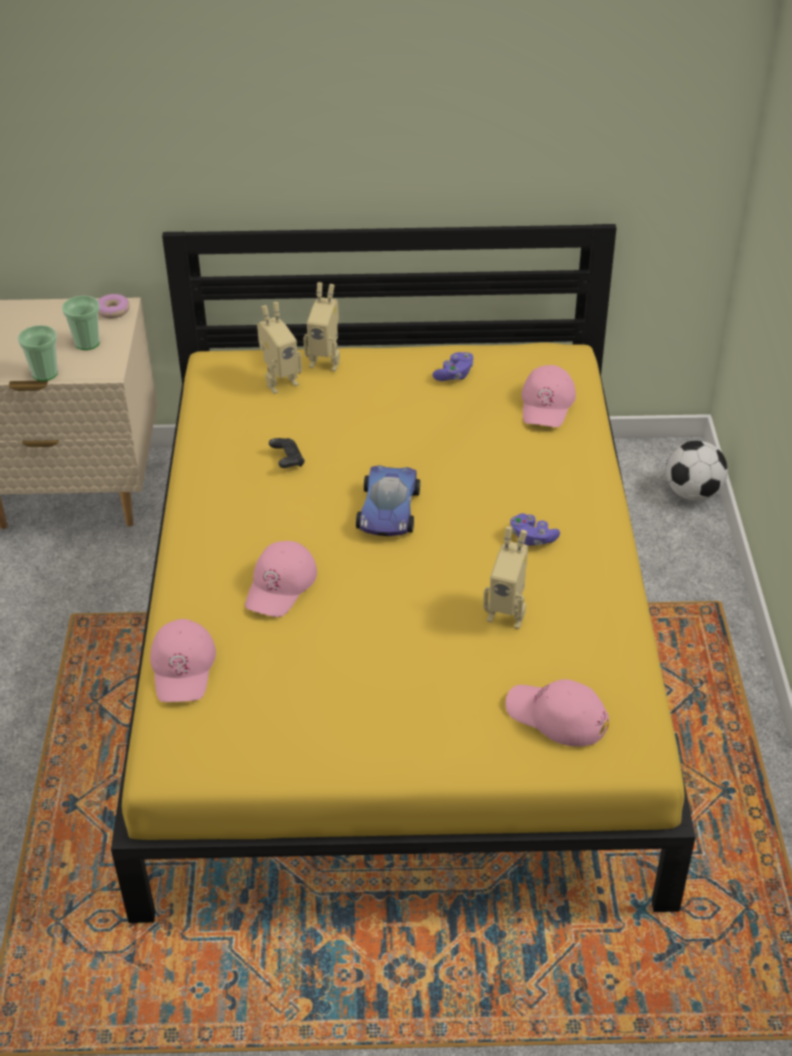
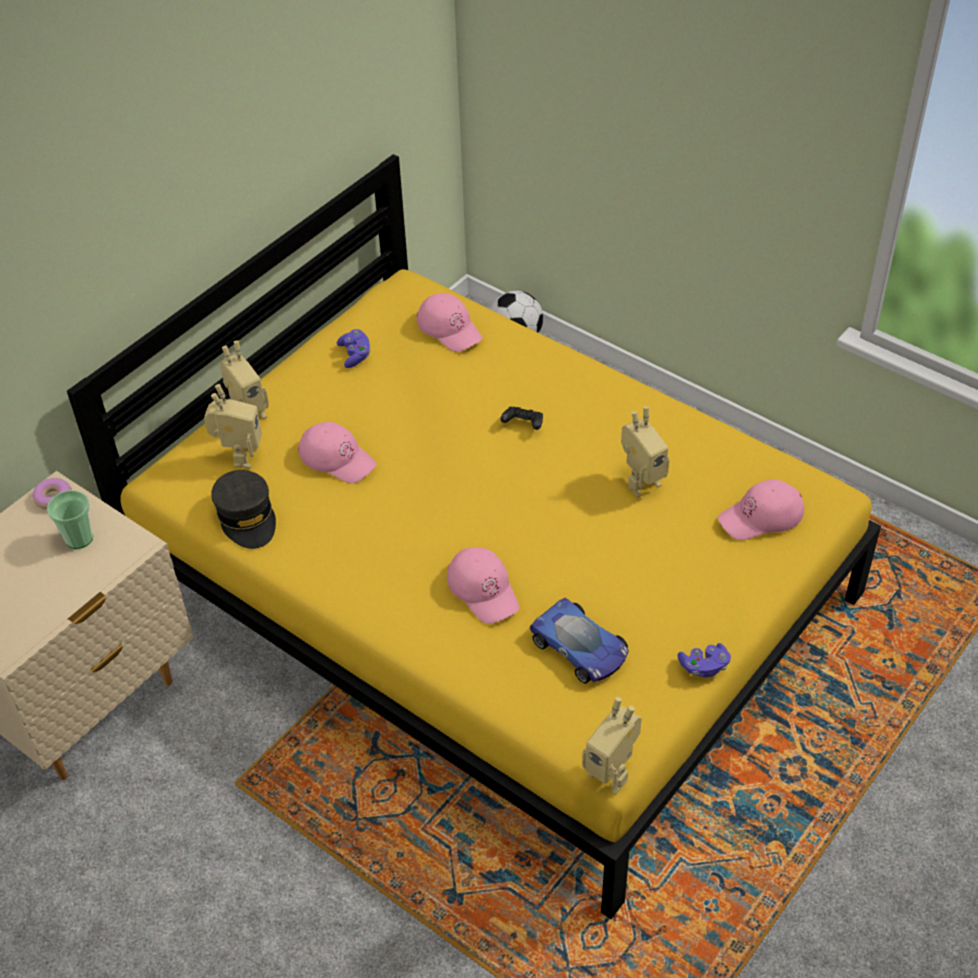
camera: 50 degrees left, 5 degrees up
(45, 373) = (88, 588): cup -> none
(155, 772) = (611, 773): none -> toy robot
(183, 667) = (516, 697): pink cap -> pink cap (337, 458)
(224, 421) = (247, 517): none -> grey cap
(287, 461) = (343, 506): black game controller -> black game controller (523, 424)
(388, 510) = (469, 481): toy car -> toy car (580, 648)
(532, 538) = (580, 423): purple game controller -> purple game controller (704, 667)

